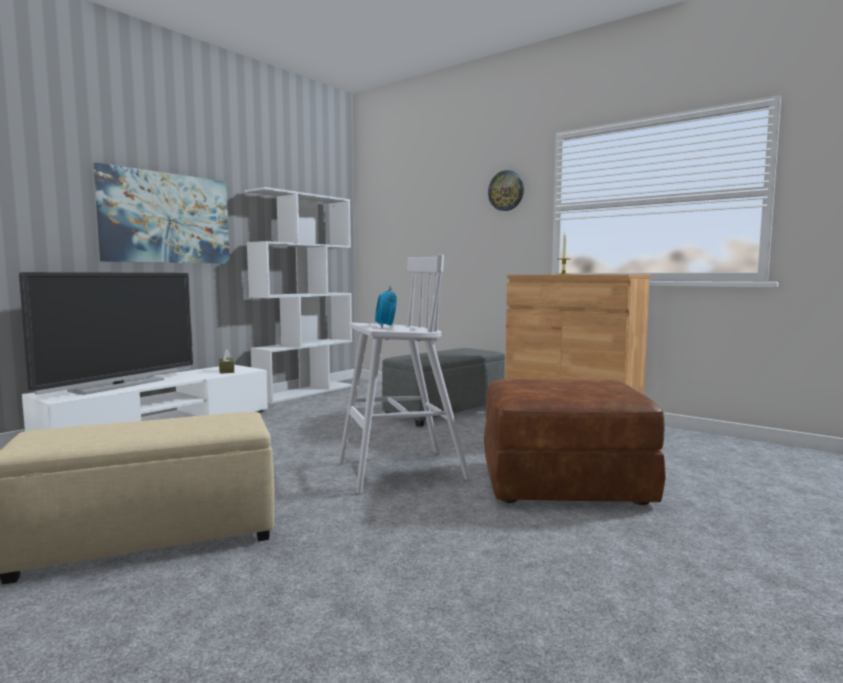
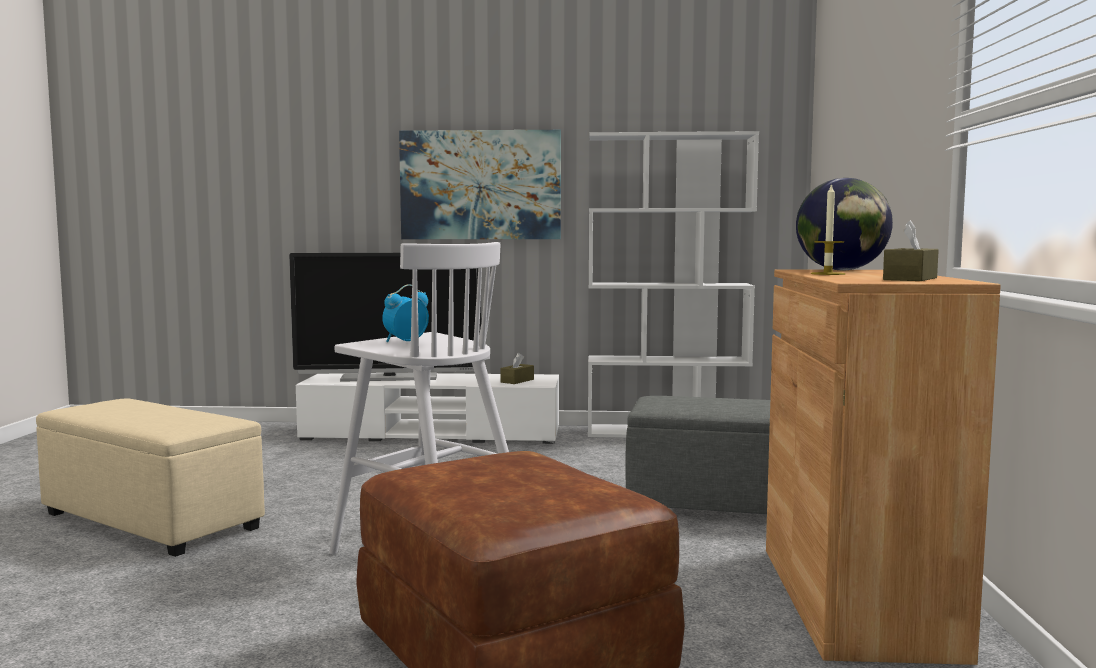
camera: 55 degrees right, 0 degrees up
(506, 190) = (915, 92): wall clock -> none
(535, 274) = (841, 270): none -> globe
(613, 274) = (910, 279): none -> brown tissue box

